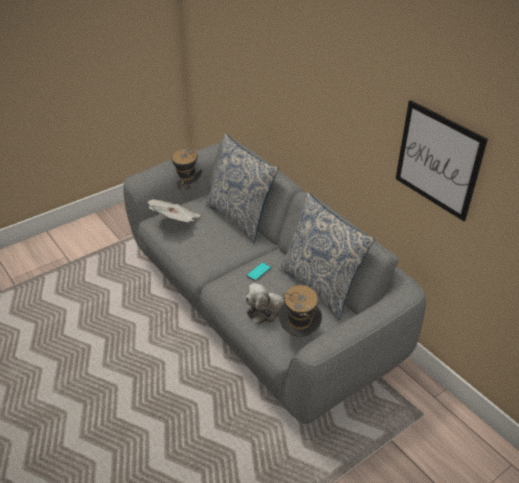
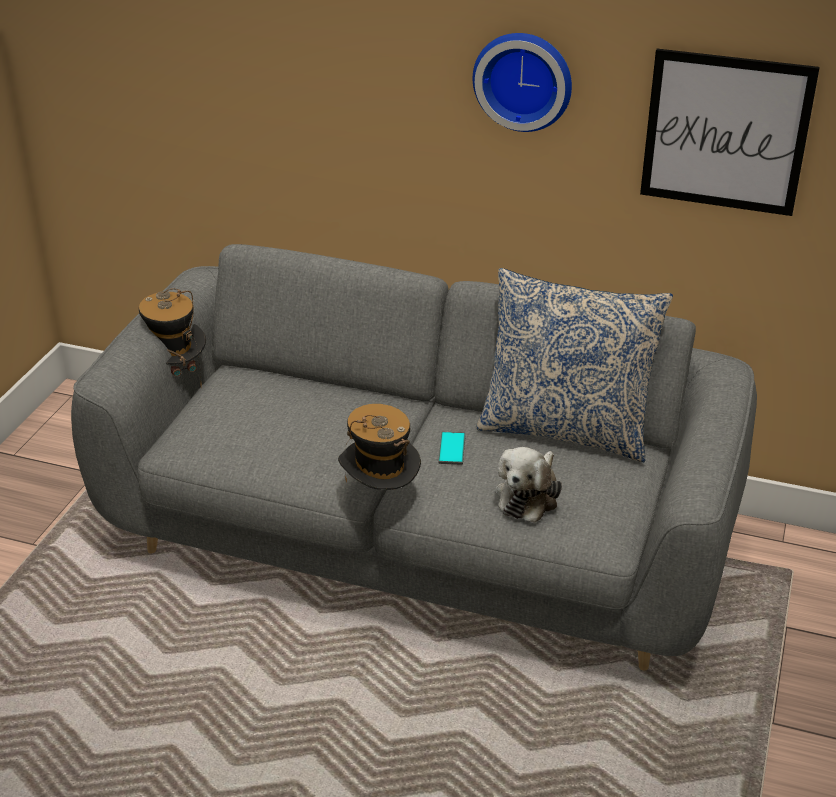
camera: 35 degrees left, 5 degrees down
(175, 221) = (220, 431): newspaper -> none
(240, 218) = (326, 384): pillow -> none
(298, 334) = (612, 506): hat -> hat (380, 497)
(353, 97) = (524, 79): none -> wall clock

